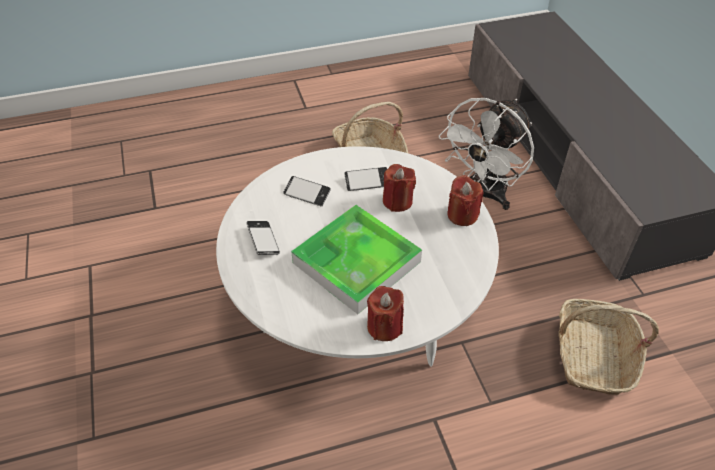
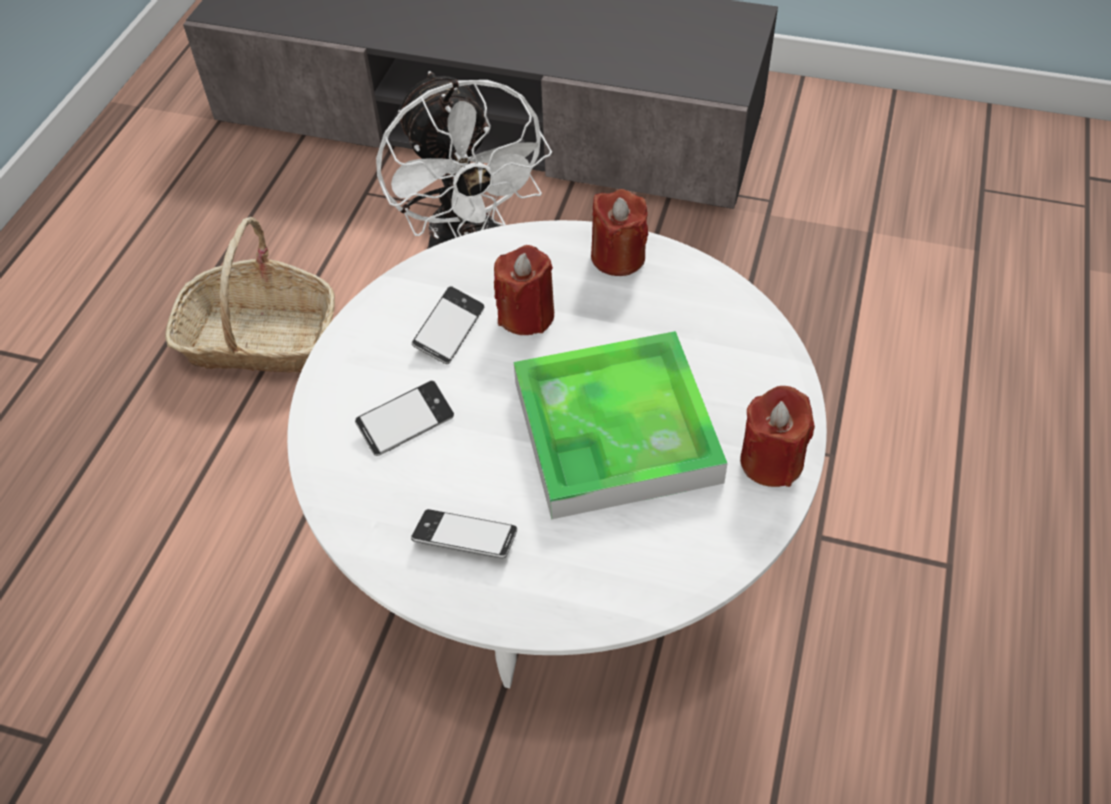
camera: 55 degrees left, 5 degrees up
(593, 356) = (829, 306): basket -> none

